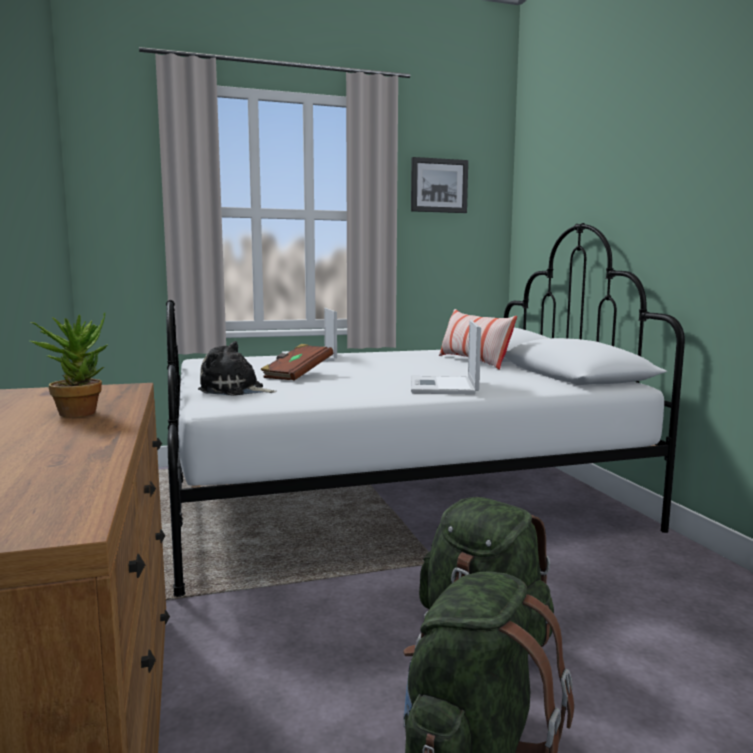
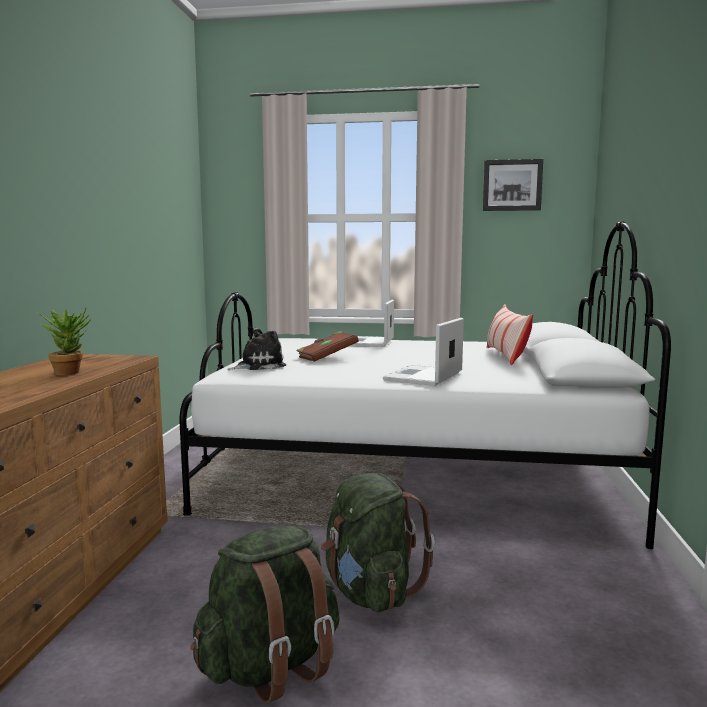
camera: 25 degrees right, 0 degrees up
(234, 390) = (258, 366): plush toy -> plush toy turned 105 degrees clockwise

